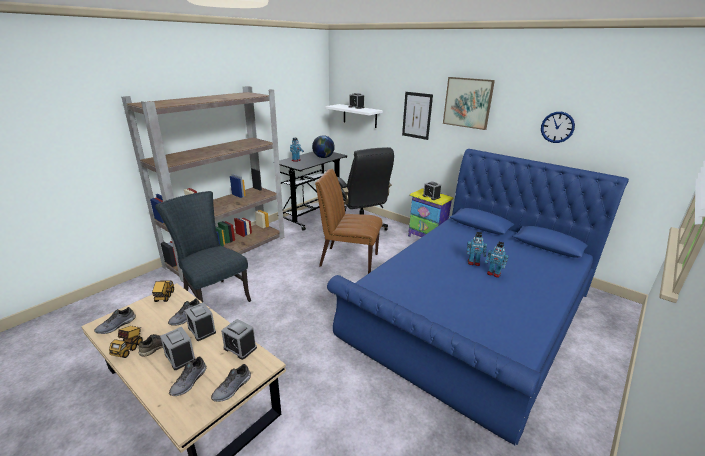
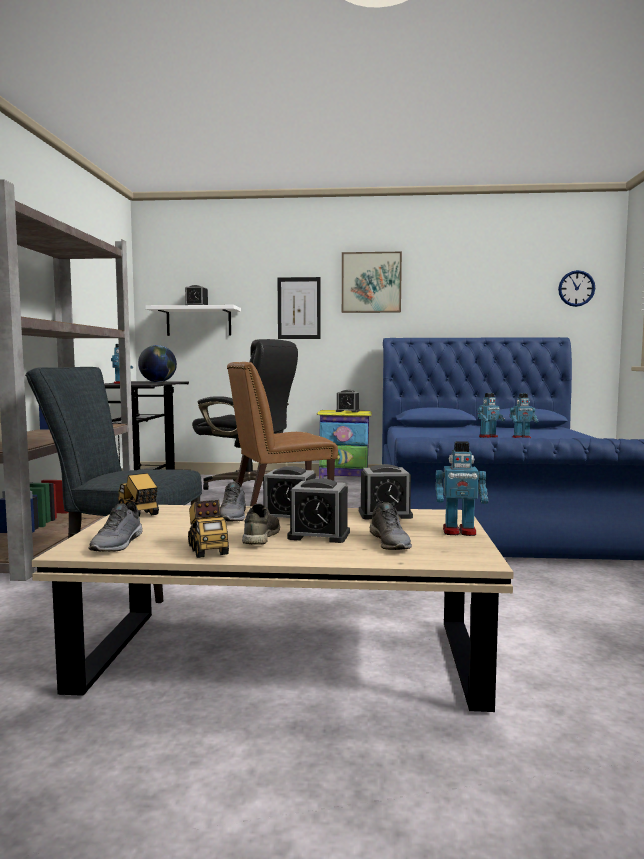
camera: 35 degrees left, 20 degrees down
(232, 388) = (459, 532): grey shoe -> toy robot
(557, 127) = (483, 297): wall clock -> wall clock (576, 288)

